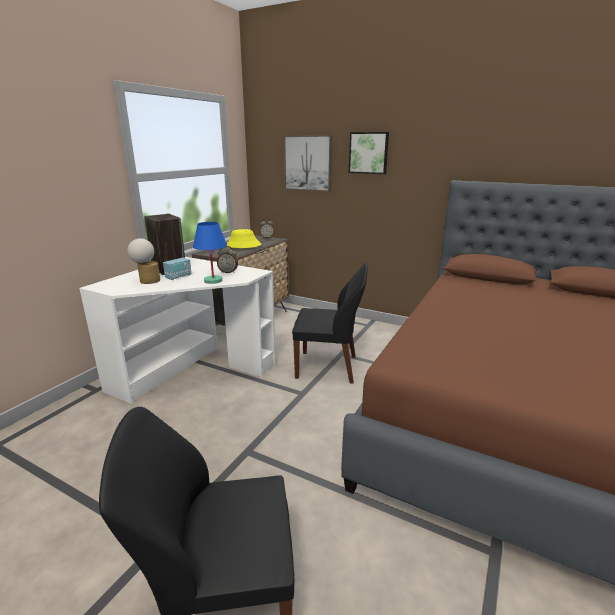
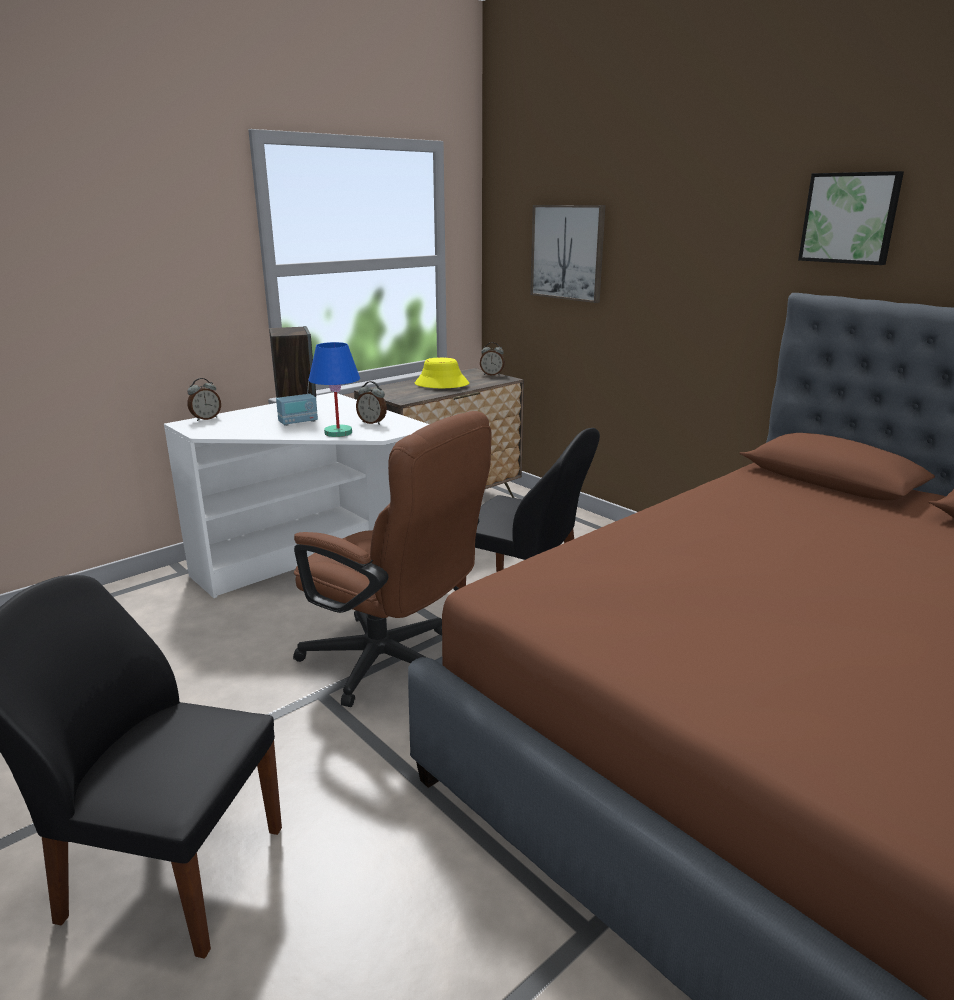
camera: 20 degrees right, 0 degrees up
(109, 281) = (206, 419): none -> alarm clock
(147, 281) = (252, 423): table lamp -> none
(280, 422) = (392, 665): none -> brown office chair
(368, 153) = (660, 237): picture -> picture (850, 218)

